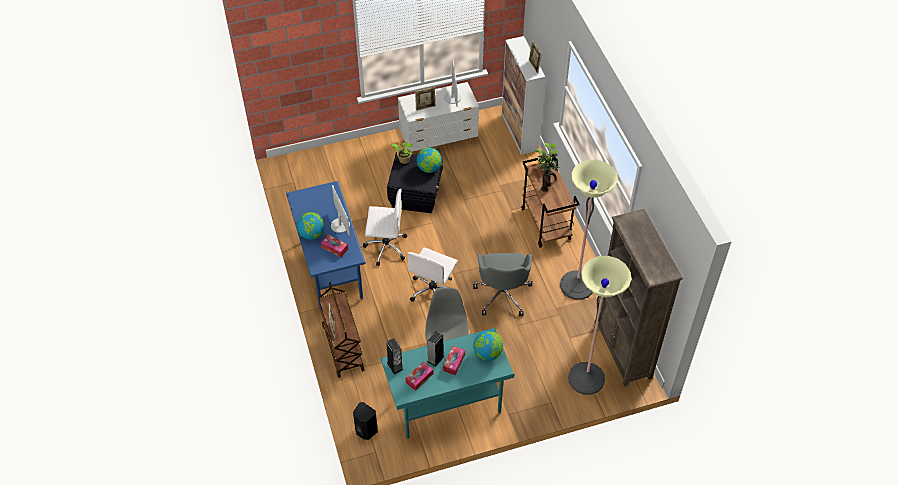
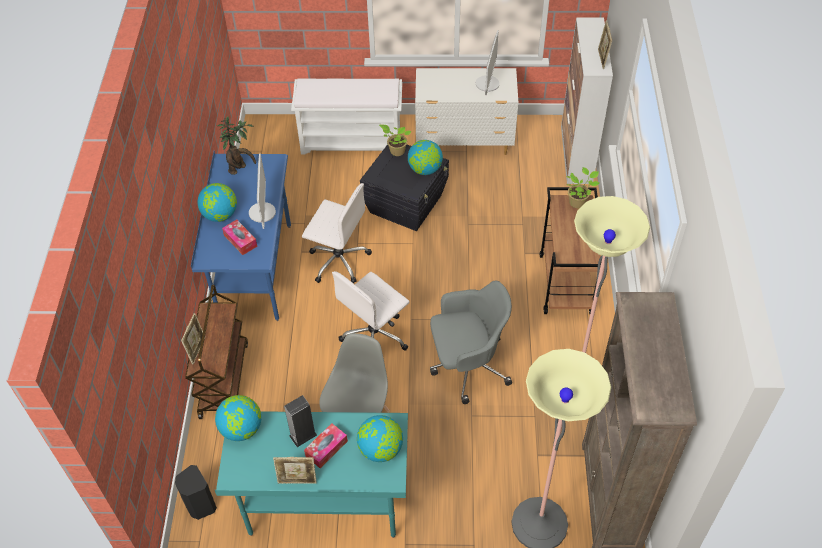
camera: 20 degrees right, 0 degrees up
(357, 159) = (352, 141): none -> white bench
(395, 366) = (242, 429): speaker -> globe
(419, 378) = (267, 457): tissue box -> none
(425, 107) = (446, 88): picture frame -> picture frame (297, 481)
(502, 294) = (467, 365): grey office chair -> grey office chair turned 120 degrees counterclockwise
(547, 186) = (570, 229): potted plant -> potted plant (240, 168)

